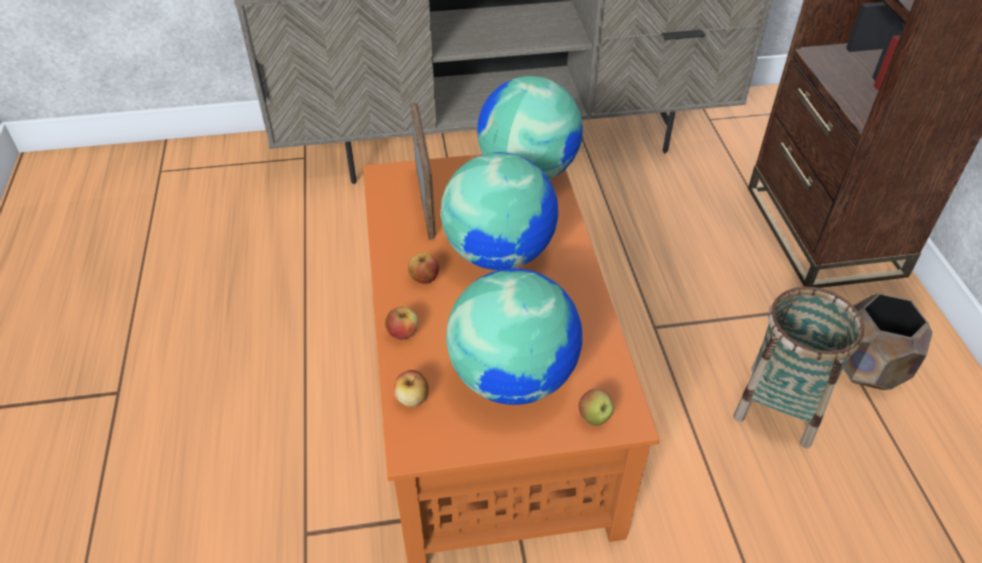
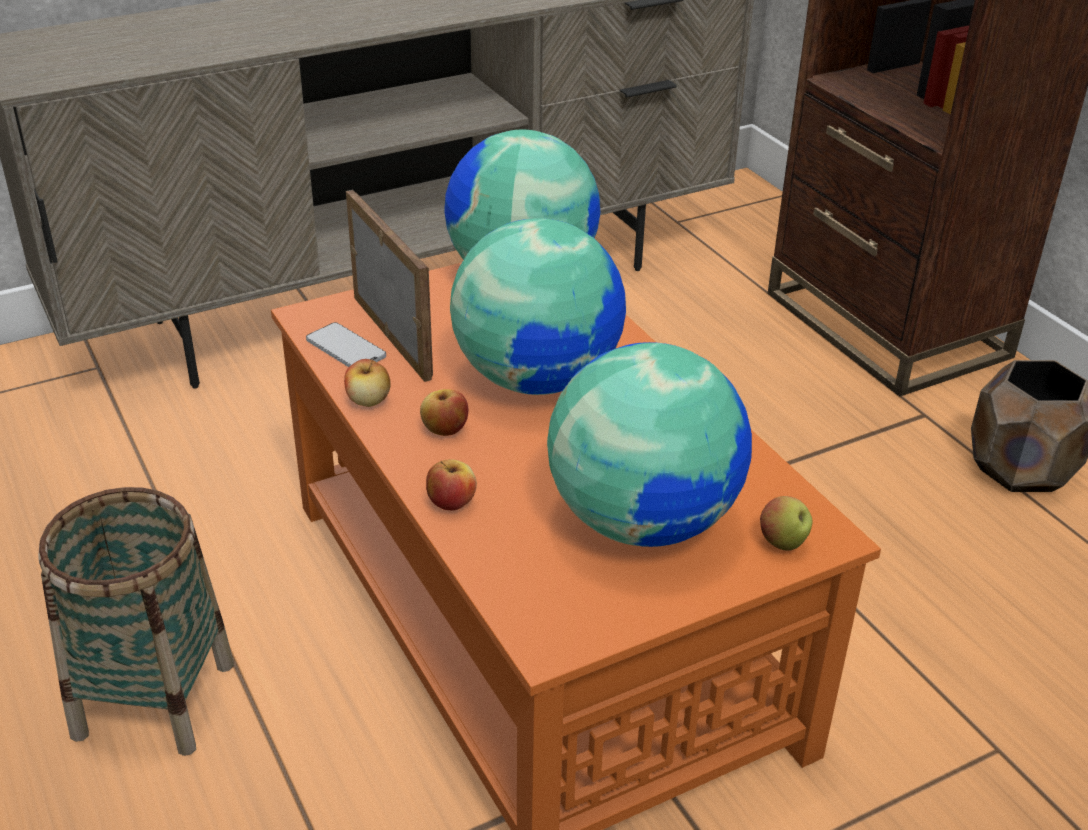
camera: 20 degrees left, 10 degrees down
(393, 204) = (346, 348): none -> phone
(412, 398) = (513, 580): apple -> apple (368, 400)
(780, 406) = (938, 541): basket -> basket (154, 699)

